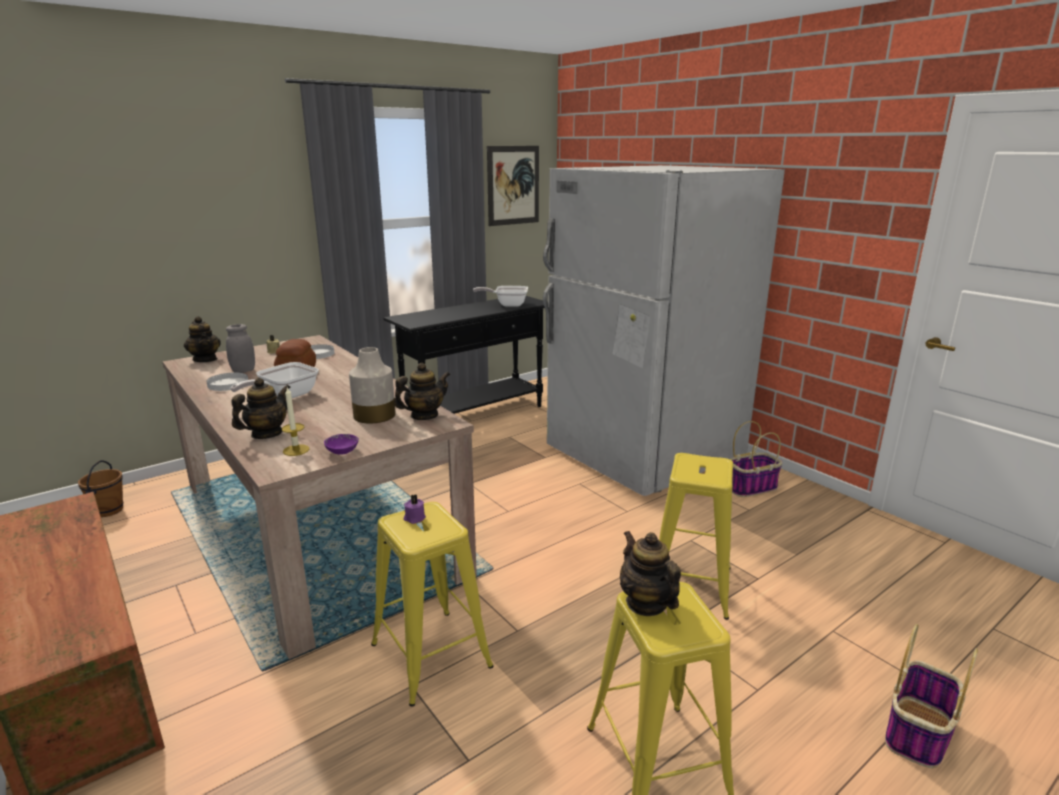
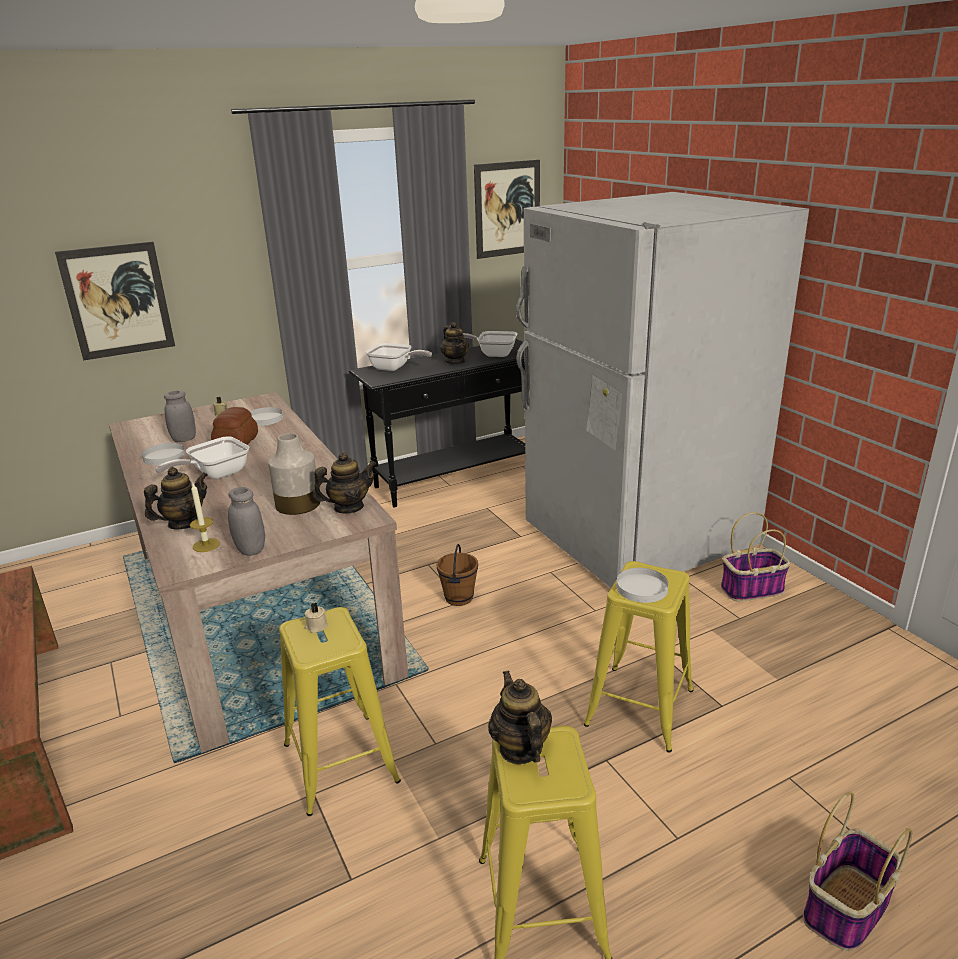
camera: 10 degrees right, 5 degrees up
(109, 510) = (62, 574): brown bucket -> brown bucket (459, 598)
(171, 247) = (118, 301): none -> picture
(205, 359) = (151, 423): teapot -> teapot (455, 361)
(342, 452) = (251, 550): purple bowl -> grey jar
(414, 518) = (316, 626): purple candle -> beige candle
(425, 315) = (394, 368): none -> frying pan
(697, 471) = (641, 588): none -> white plate

